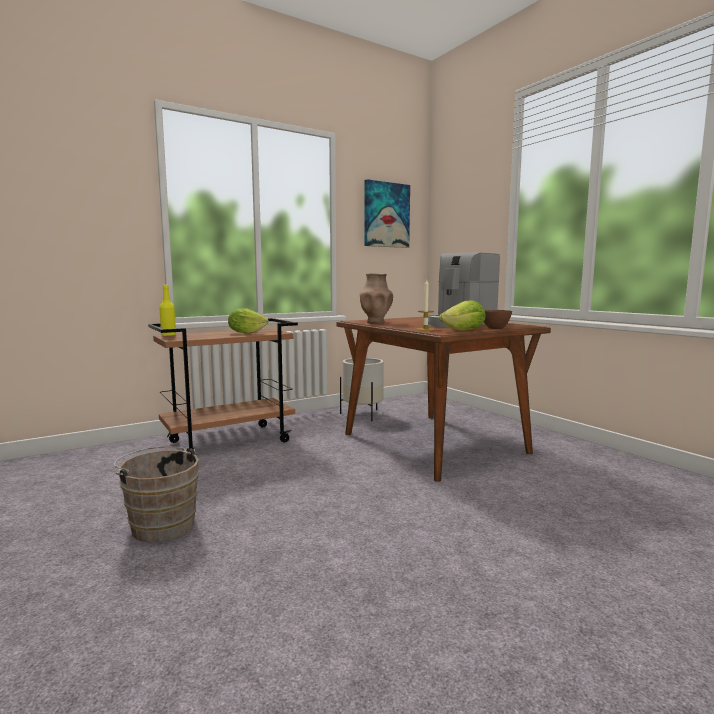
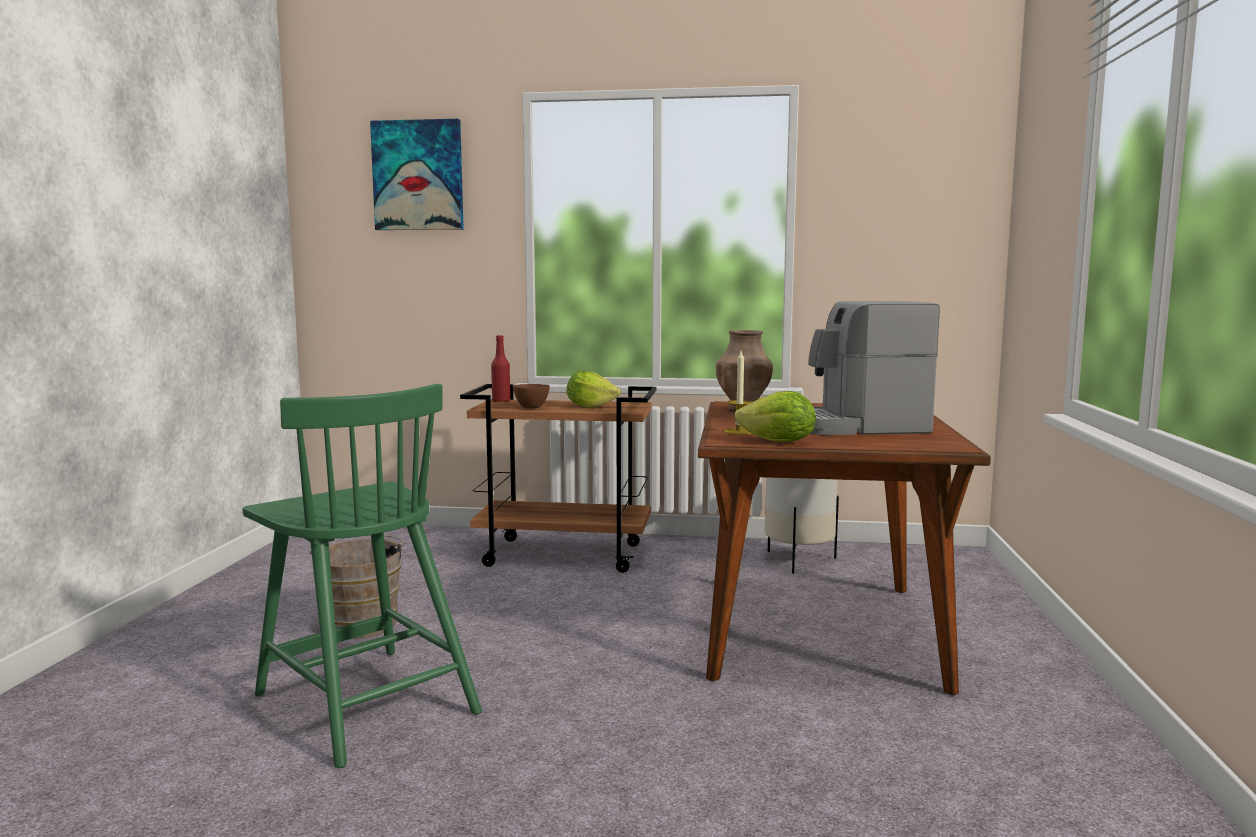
camera: 40 degrees right, 0 degrees up
(168, 335) = (501, 401): yellow bottle -> red bottle
(272, 574) = (364, 702): none -> green chair
(386, 215) = (903, 212): picture -> picture (418, 175)
(495, 328) = (853, 444): brown bowl -> brown bowl (530, 408)

